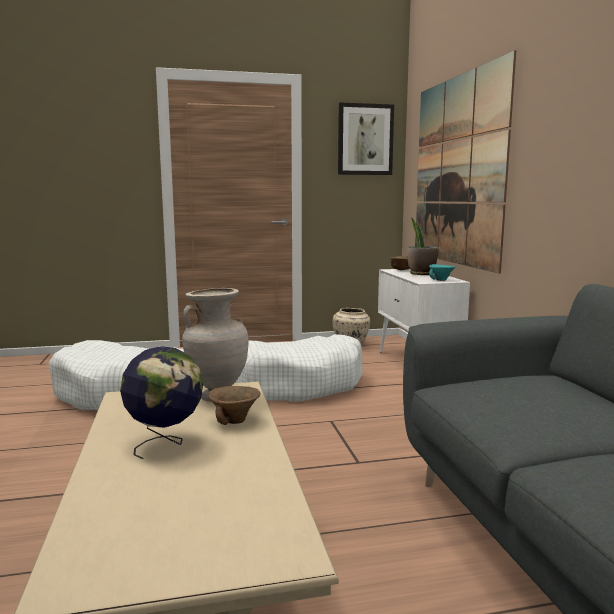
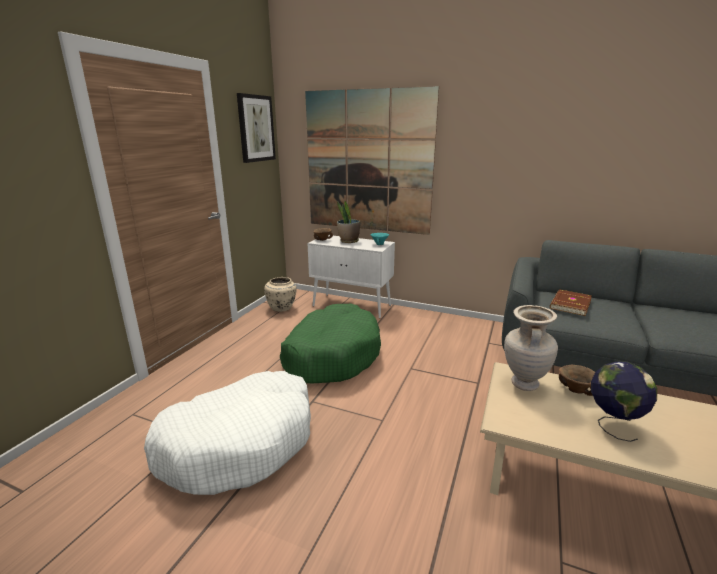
camera: 55 degrees left, 10 degrees up
(297, 384) = (331, 355): white dog bed -> green dog bed
(521, 388) = (569, 304): none -> brown book

